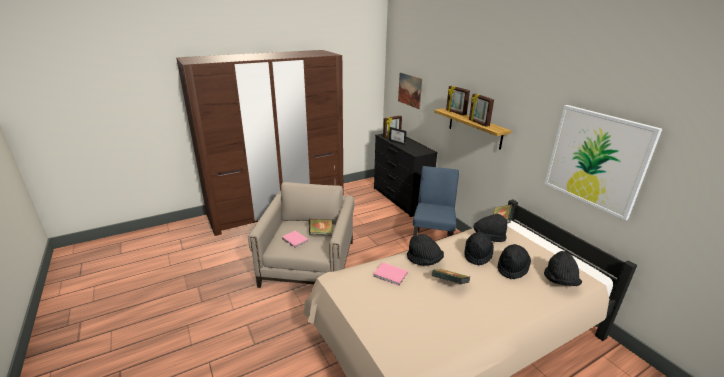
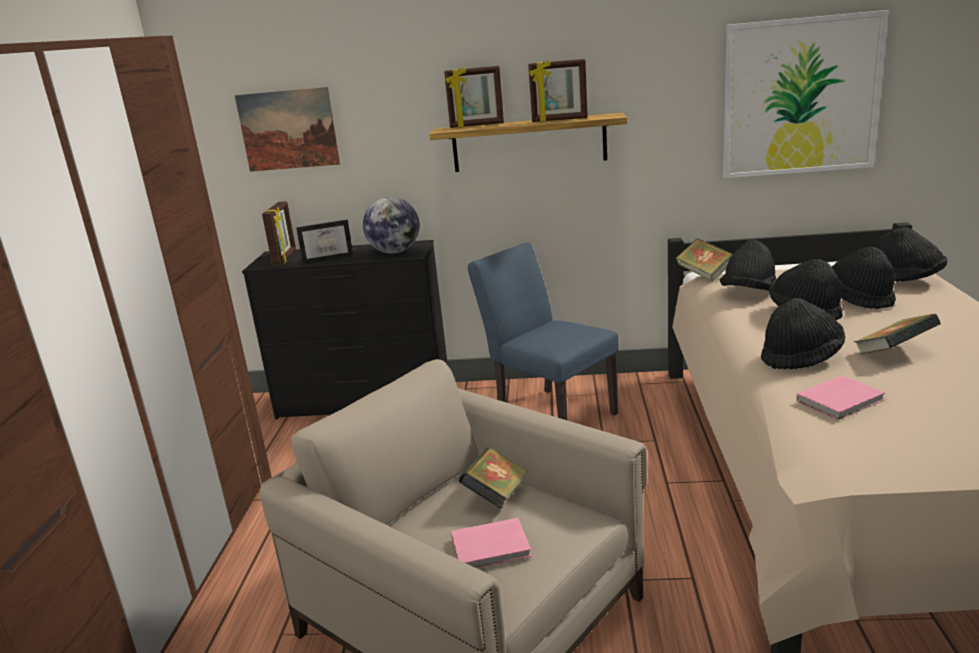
camera: 55 degrees left, 5 degrees down
(416, 150) = (395, 252): none -> globe

